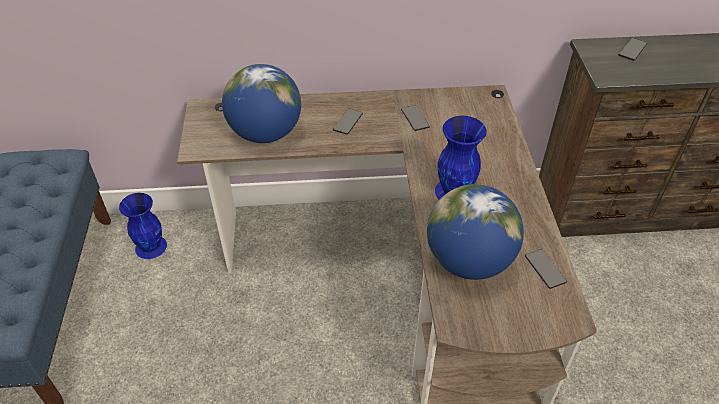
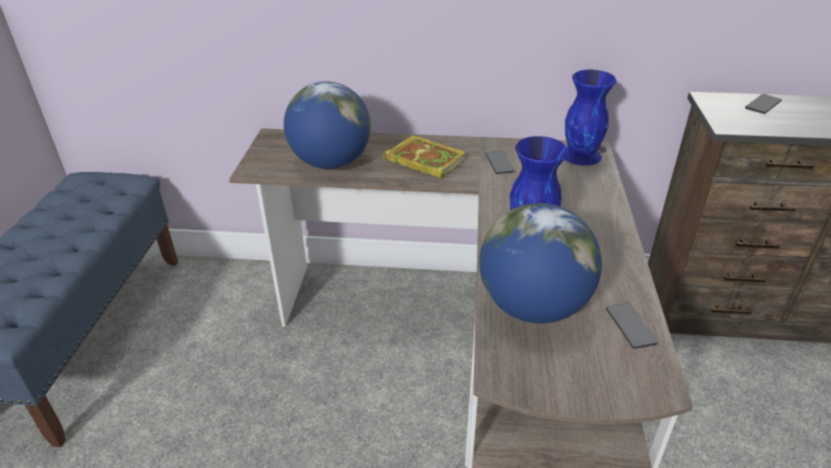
camera: 10 degrees right, 10 degrees down
(151, 247) = (210, 291): blue vase -> blue vase (582, 155)
(348, 122) = (423, 160): phone -> book

